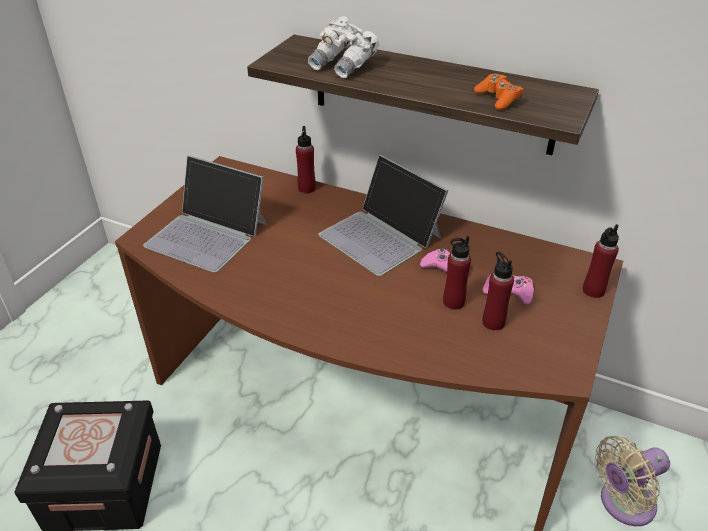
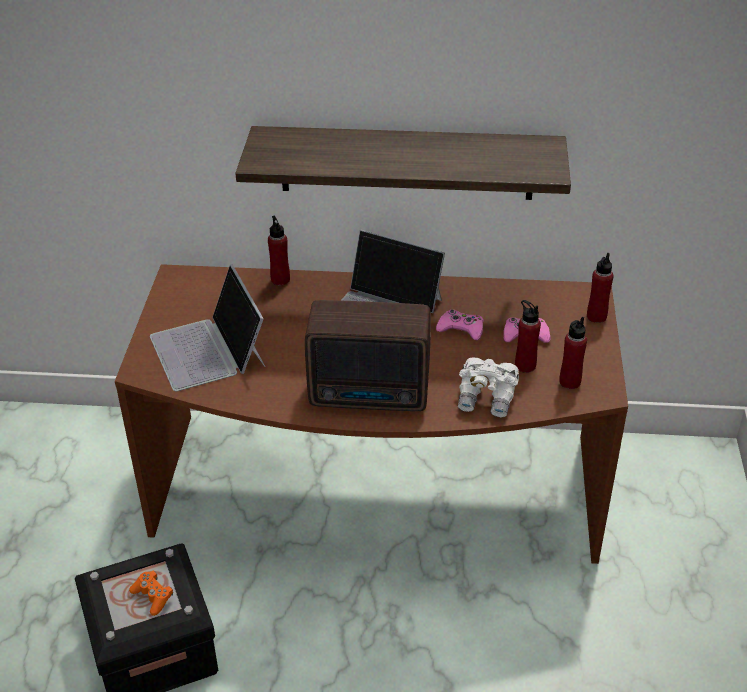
camera: 20 degrees left, 0 degrees up
(208, 234) = (209, 350): laptop -> laptop turned 60 degrees clockwise
(324, 312) = (372, 395): none -> radio
(344, 66) = (329, 154): white binoculars -> white binoculars (487, 398)
(453, 302) = (482, 356): red bottle -> red bottle (569, 382)
(498, 99) = (488, 163): orange game controller -> orange game controller (153, 596)
(622, 503) = (658, 512): beige fan -> none

